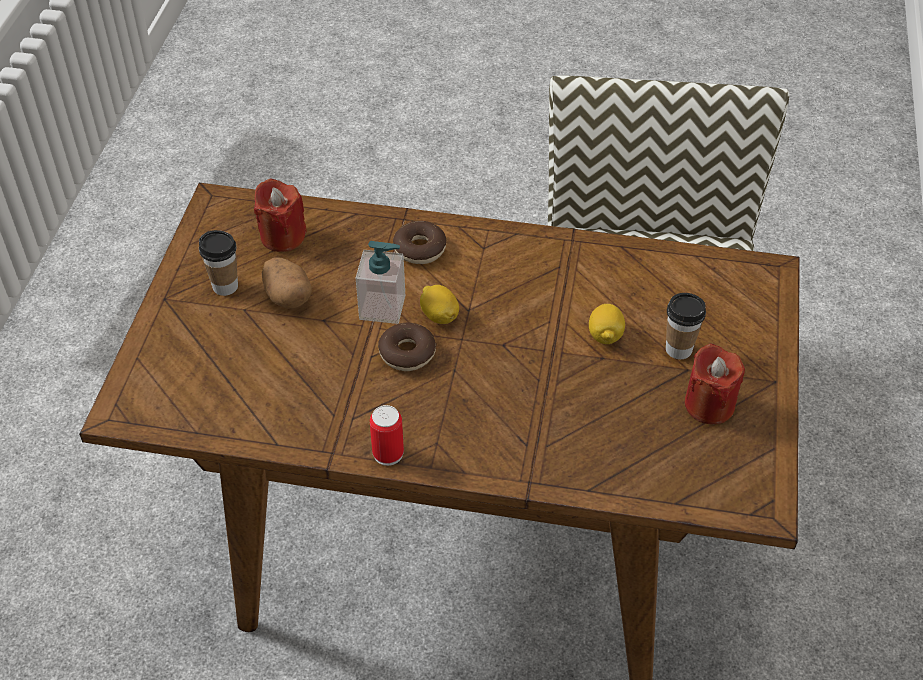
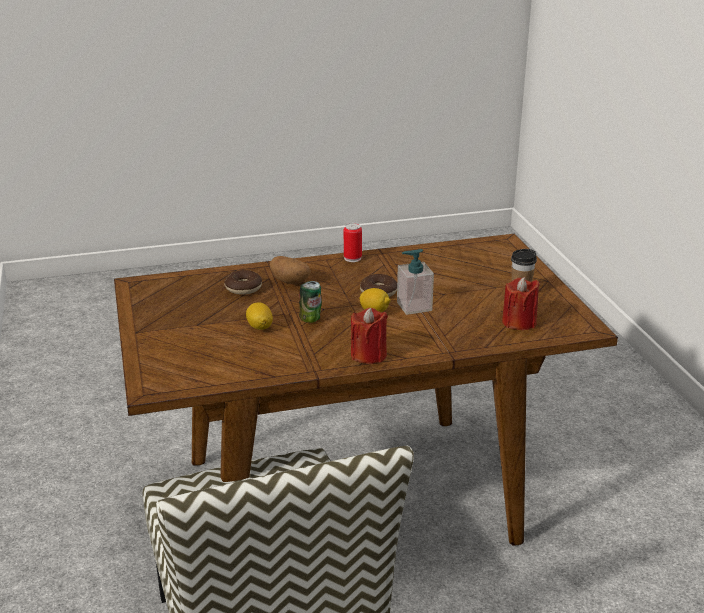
camera: 155 degrees right, 20 degrees down
(287, 296) = (477, 297): potato -> potato (290, 281)
(419, 249) = (420, 338): donut -> donut (243, 288)
(531, 328) = (311, 319): none -> can
(678, 349) = (206, 332): cup -> none
(709, 405) = (177, 313): red candle -> red candle (368, 355)

